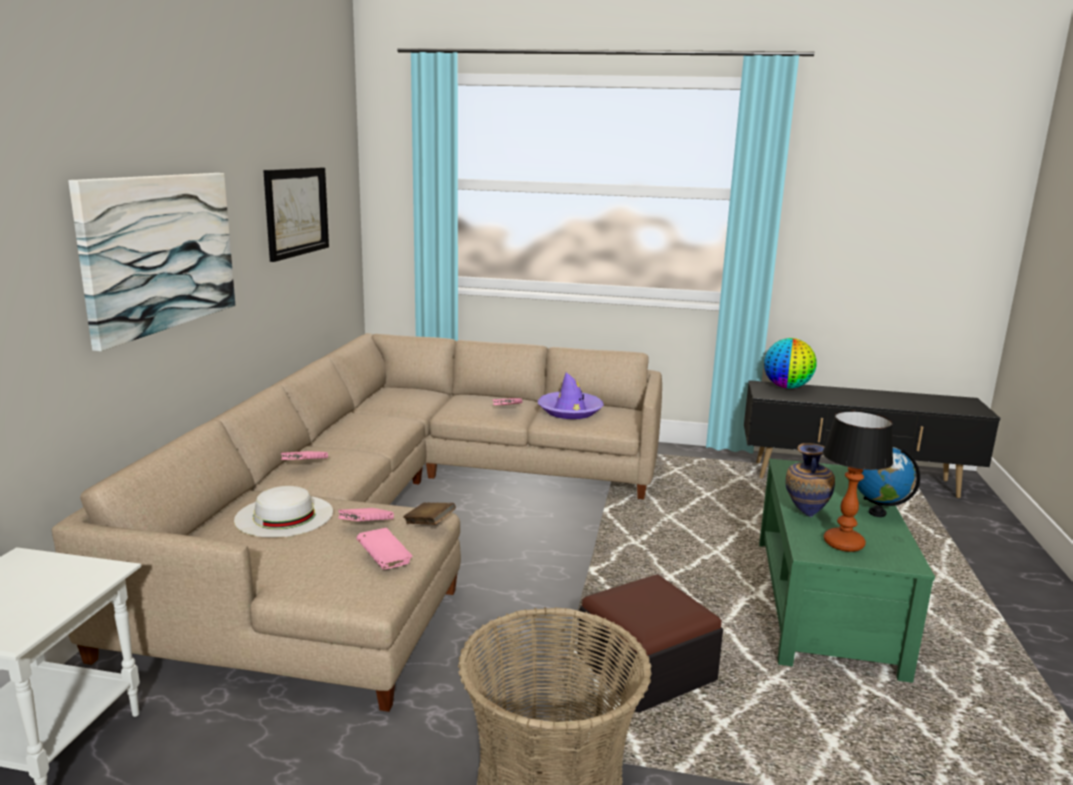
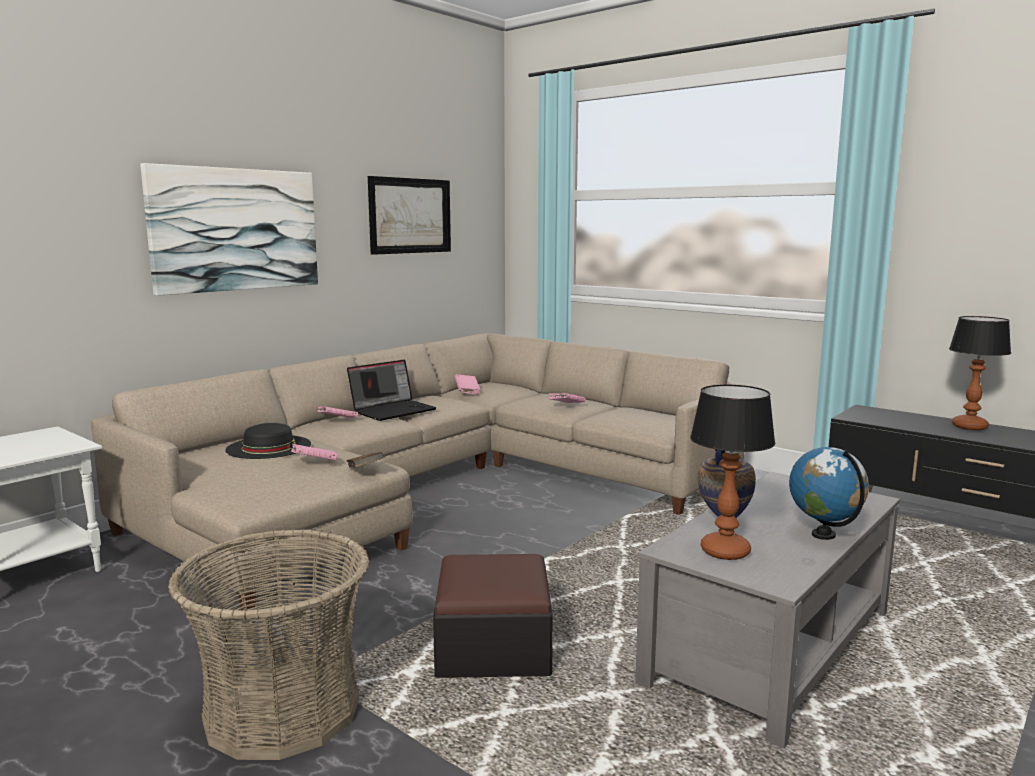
camera: 30 degrees right, 5 degrees down
(284, 515) = (269, 447): white hat -> black hat
(344, 441) = (393, 410): none -> laptop
(384, 560) = (293, 487): pink book -> pink book (467, 392)
(570, 411) = (626, 414): purple hat -> none
(787, 387) = (895, 414): globe -> none
(822, 603) = (768, 645): green coffee table -> grey coffee table
(844, 393) = (969, 426): none -> table lamp

